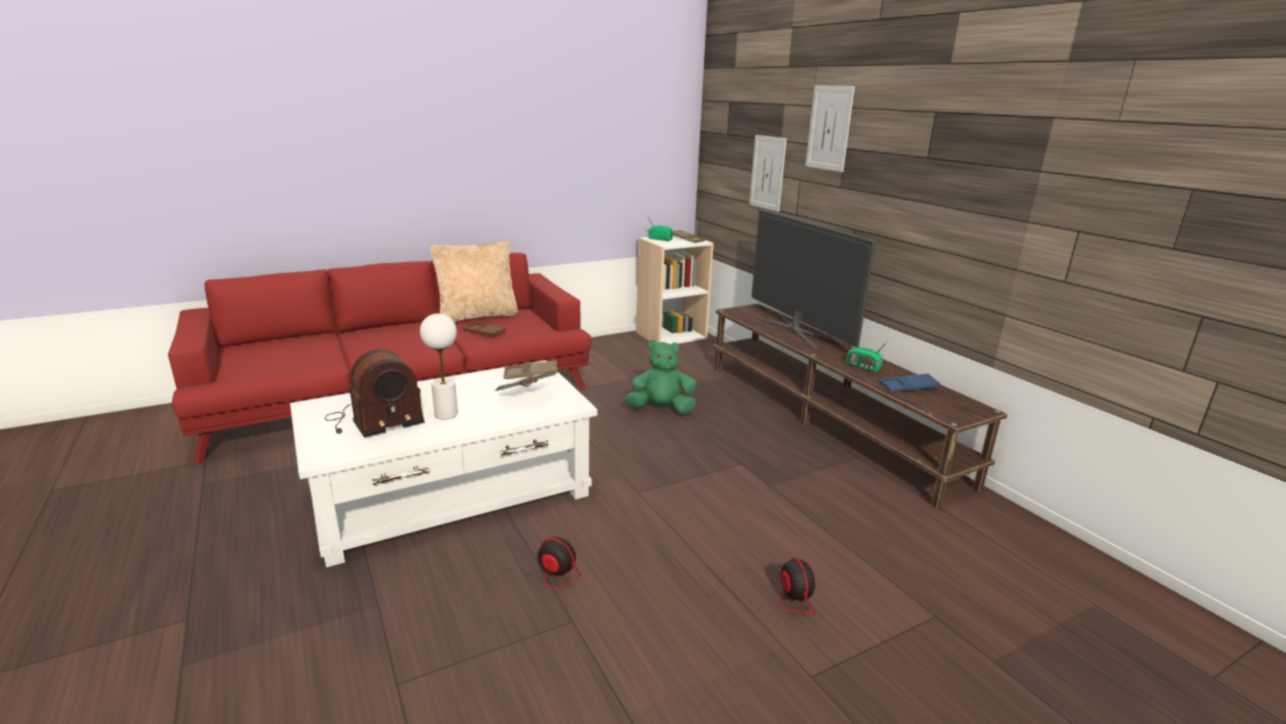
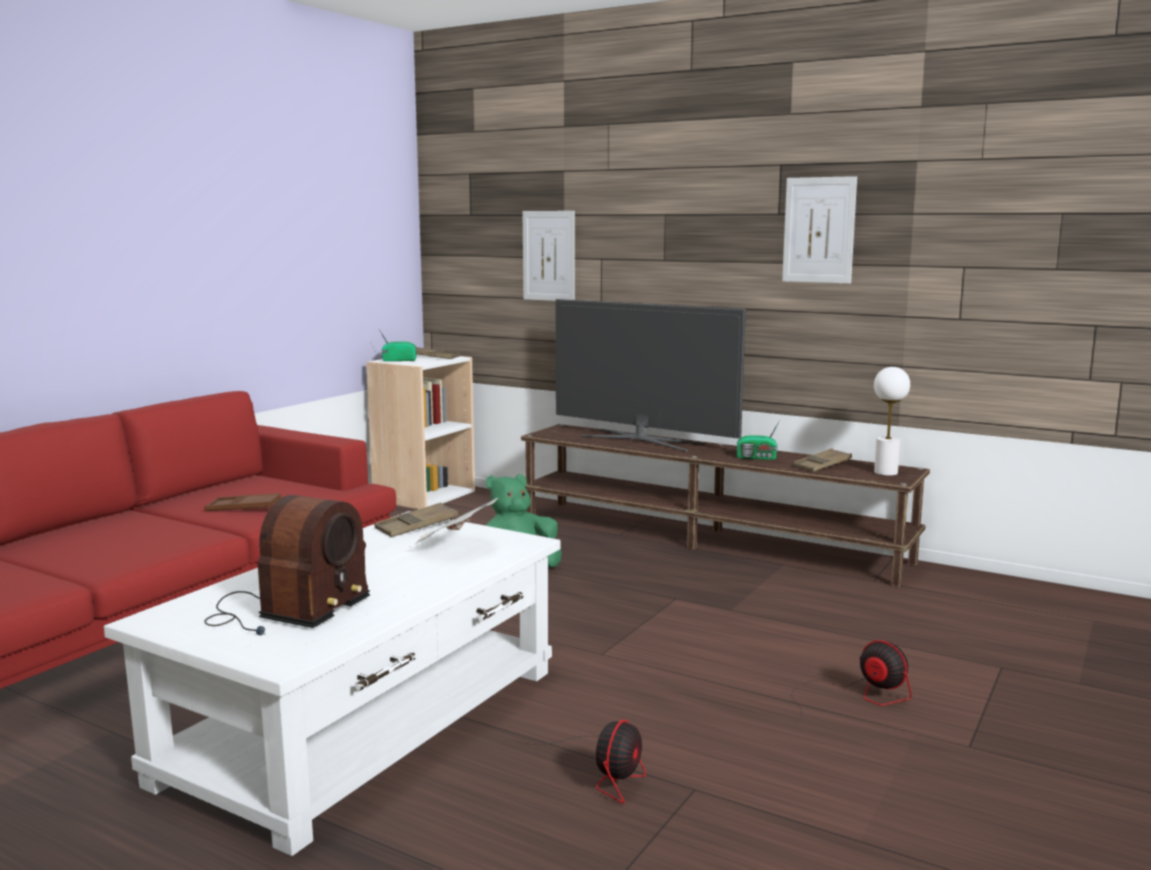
camera: 30 degrees left, 10 degrees down
(446, 414) = (380, 583): white table lamp -> white table lamp (886, 472)
(479, 317) = (202, 494): beige pillow -> none
(536, 583) = (606, 771): fan -> fan turned 120 degrees clockwise
(829, 128) = (639, 193): picture -> picture (819, 230)
(908, 387) = (822, 465): blue tray -> brown tray

